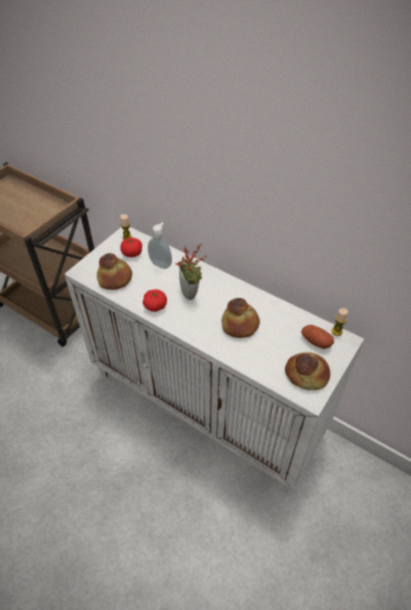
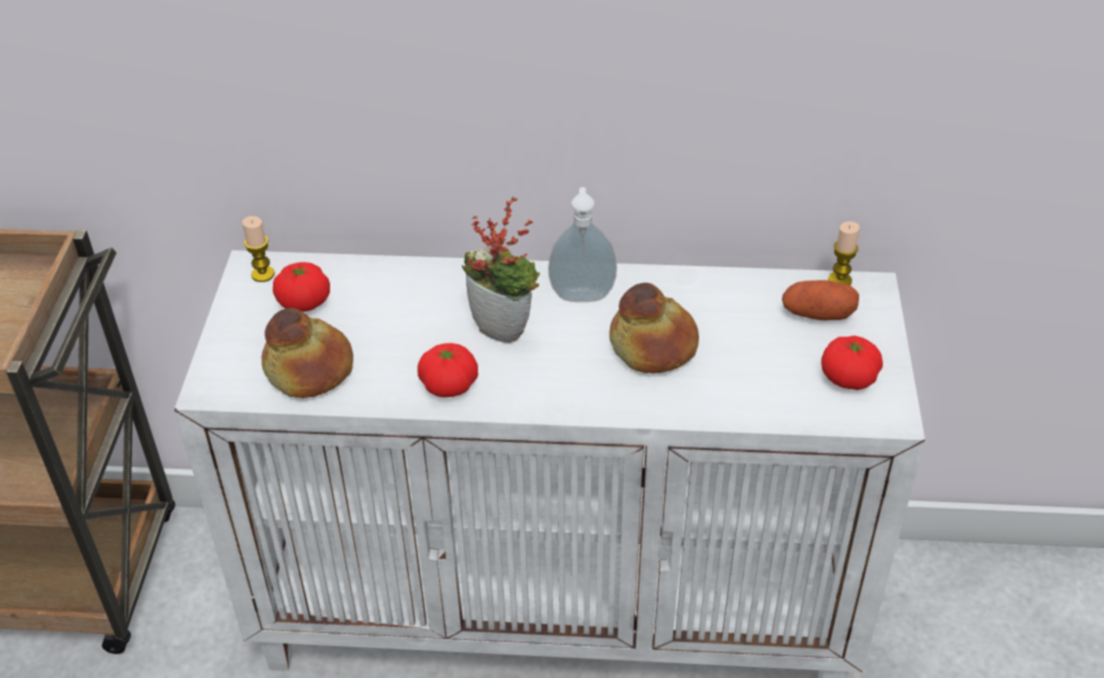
camera: 30 degrees left, 5 degrees down
(161, 264) = (390, 298): soap dispenser -> soap dispenser (582, 294)
(307, 374) = (848, 377): bread -> tomato

